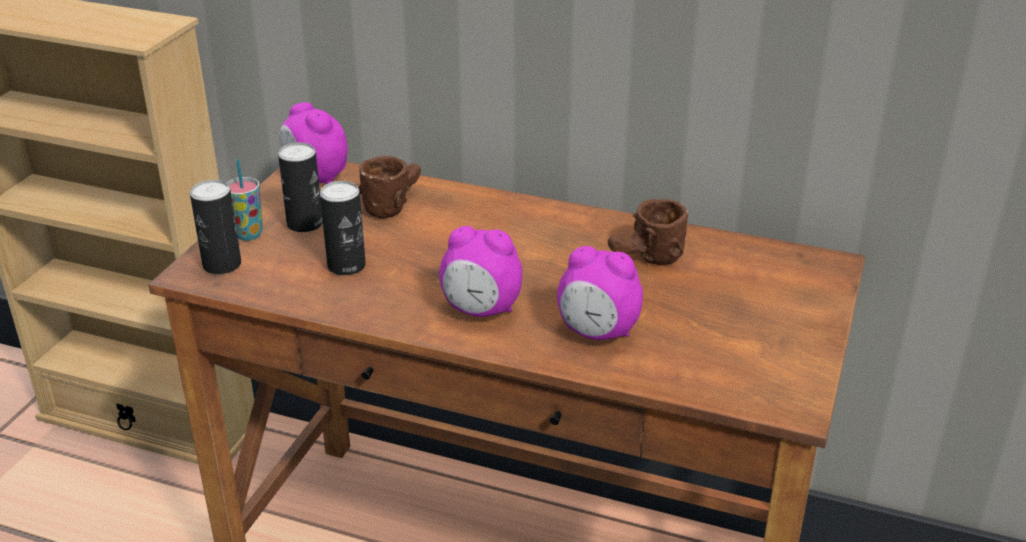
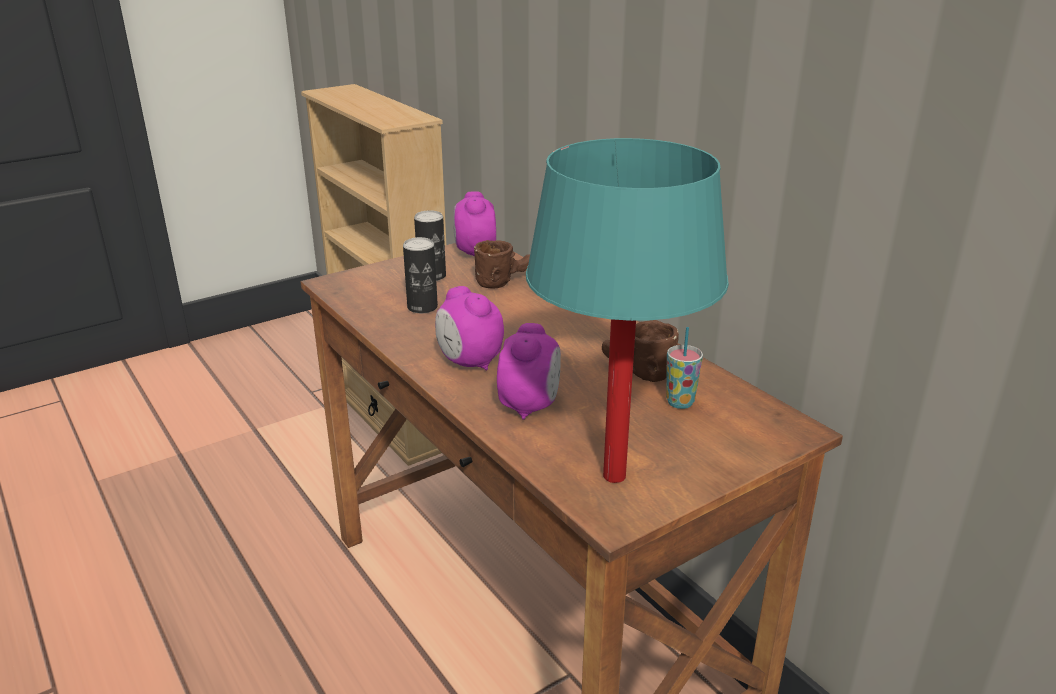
camera: 35 degrees right, 5 degrees down
(222, 264) = (352, 283): can -> none
(248, 234) = (391, 272): cup -> cup (680, 402)
(597, 333) = (530, 406): alarm clock -> alarm clock turned 135 degrees counterclockwise
(750, 369) = (614, 476): none -> turquoise table lamp

